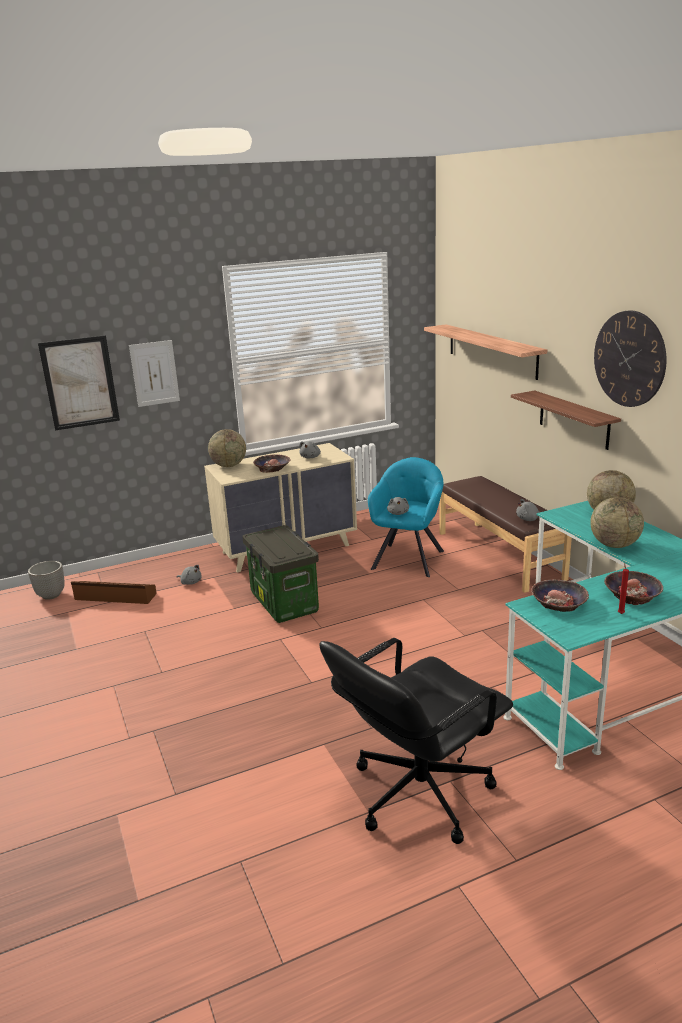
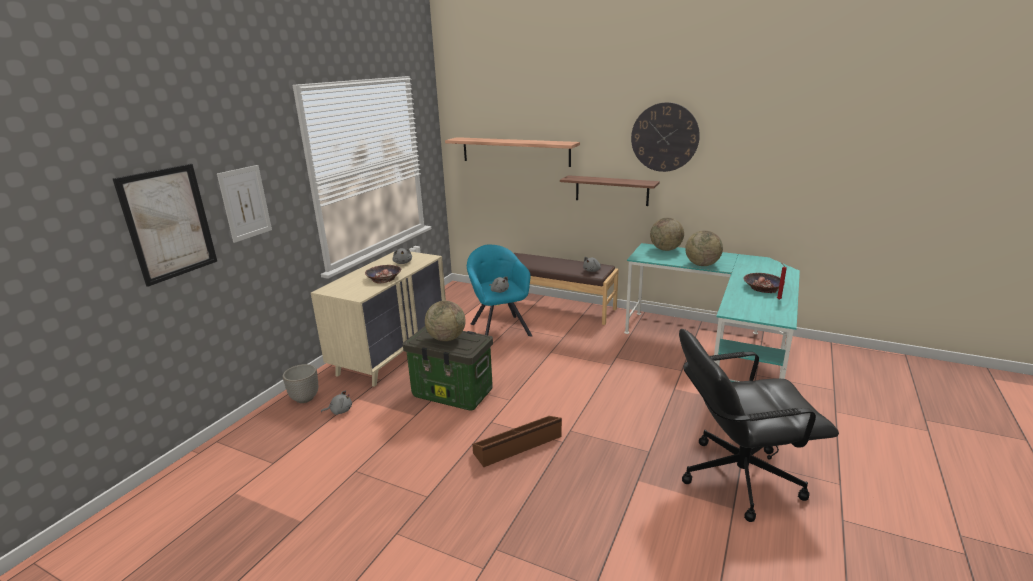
camera: 40 degrees left, 0 degrees up
(51, 595) = (186, 486): planter -> planter (305, 398)
(115, 597) = (274, 455): brown storage box -> brown storage box (518, 445)
(229, 465) = (337, 286): globe -> globe (446, 338)
(418, 792) = (738, 477): black office chair -> black office chair turned 75 degrees clockwise
(559, 603) = (741, 305): bowl -> none

